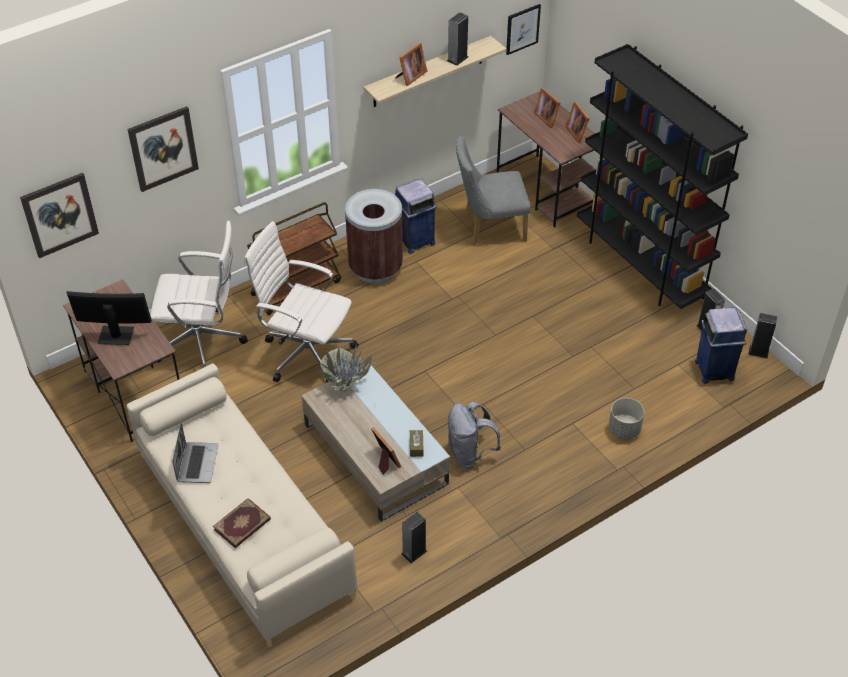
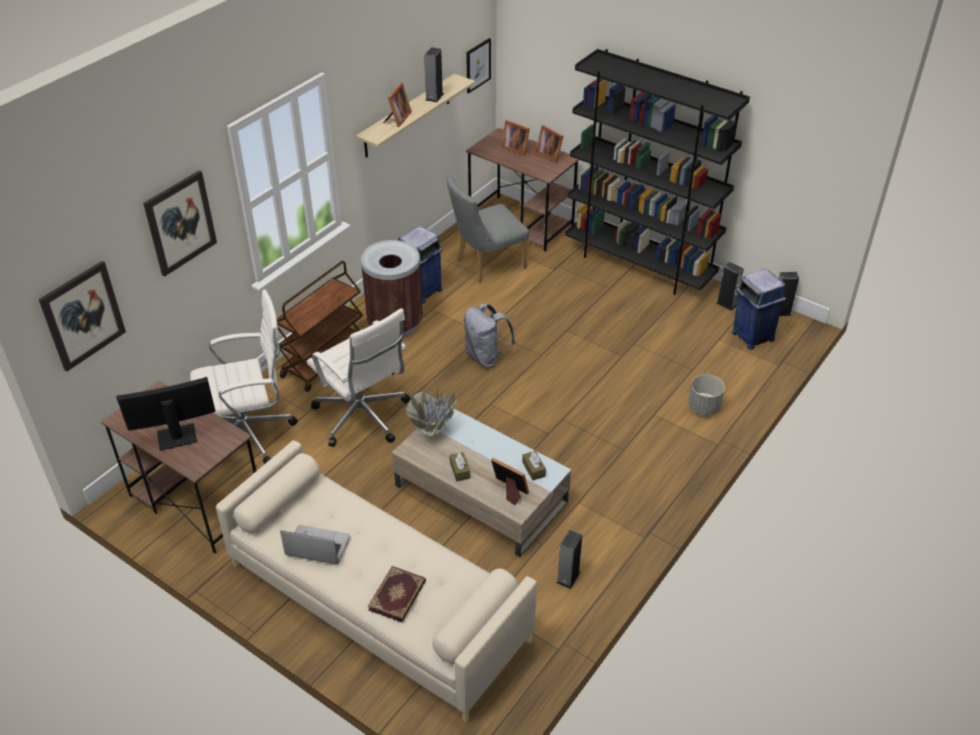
camera: 20 degrees left, 5 degrees down
(197, 463) = (316, 547): laptop -> laptop turned 60 degrees counterclockwise
(306, 352) = (363, 417): white office chair -> white office chair turned 135 degrees counterclockwise
(351, 429) = (459, 470): none -> brown tissue box
(470, 454) = (573, 468): grey backpack -> grey backpack (486, 357)

